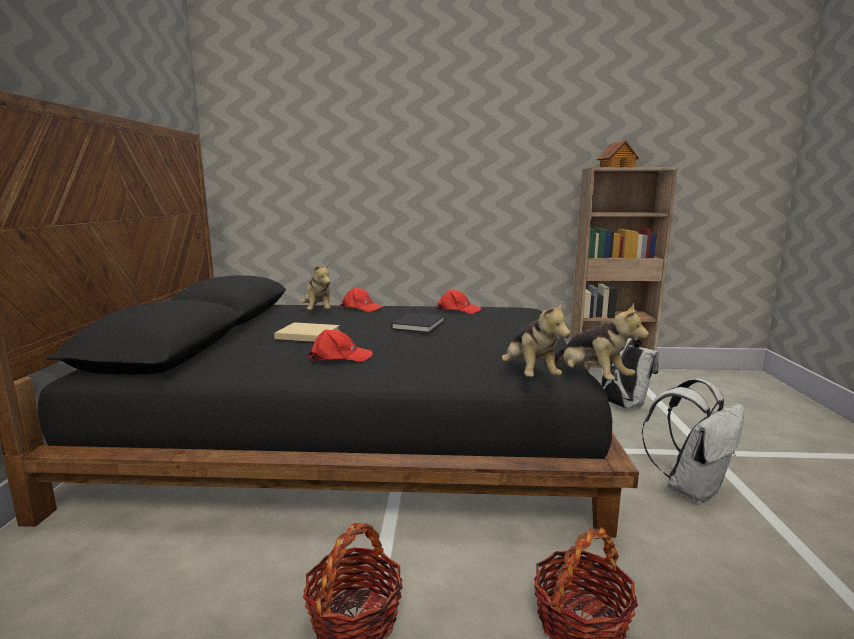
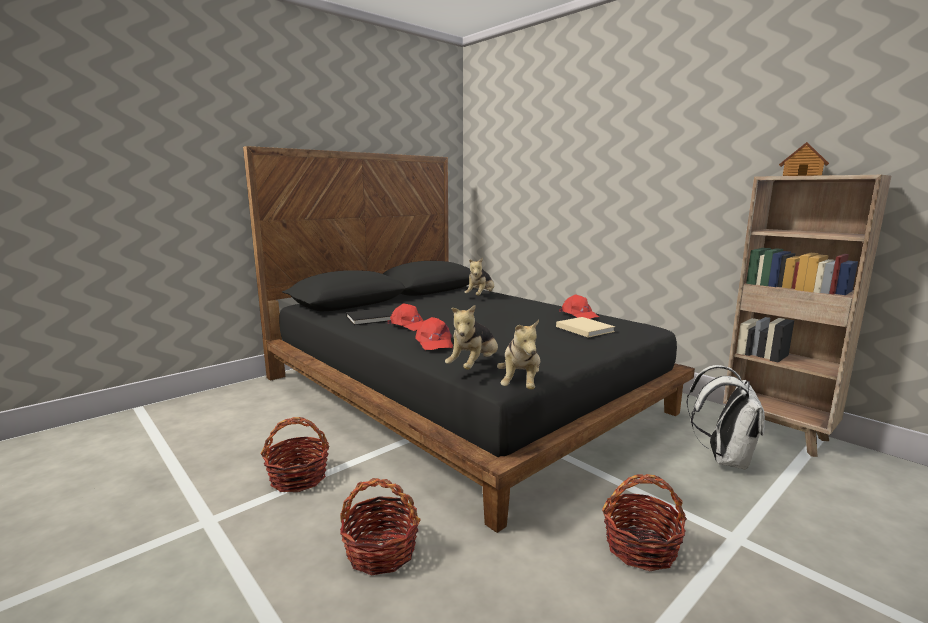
camera: 45 degrees right, 0 degrees up
(306, 334) = (430, 308): beige book -> beige book (583, 328)
(361, 308) = (514, 299): red cap -> red cap (434, 343)
(419, 324) = (514, 318): black book -> black book (371, 318)
(691, 488) = (641, 547): white backpack -> basket

